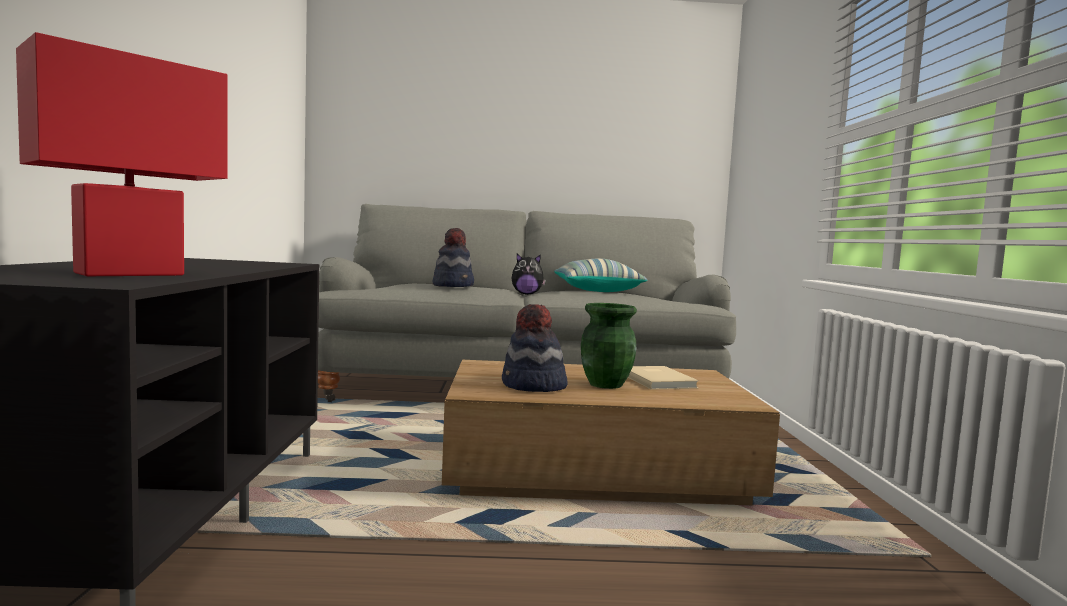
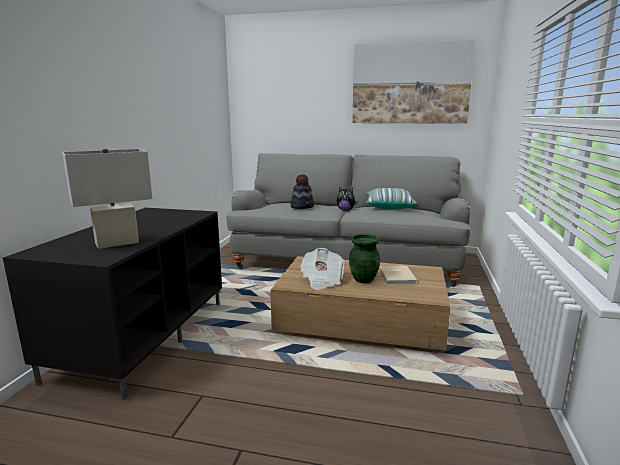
camera: 15 degrees right, 10 degrees up
(130, 274) = (117, 243): red table lamp -> white table lamp
(533, 386) = (322, 280): hat -> newspaper
(611, 111) = (410, 84): none -> picture

